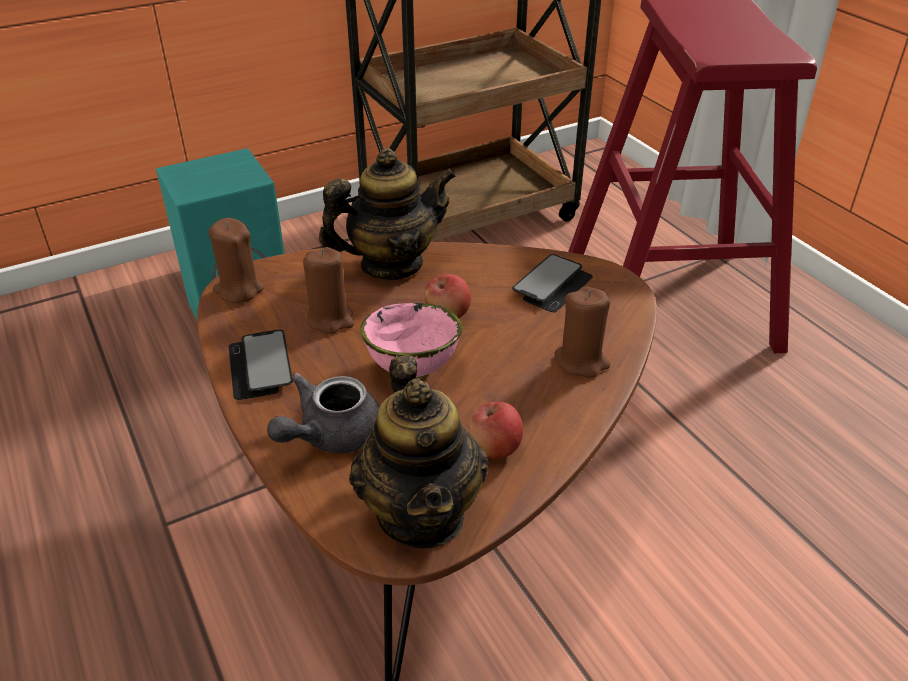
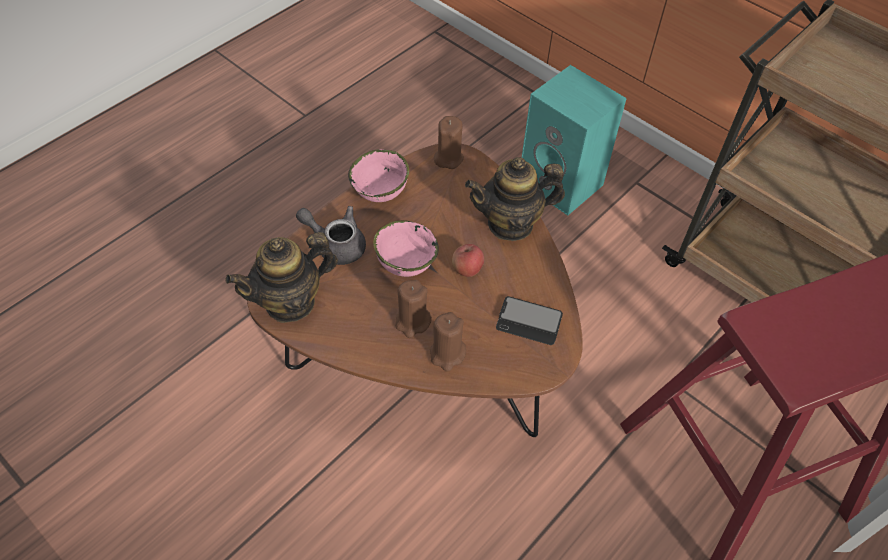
camera: 70 degrees right, 15 degrees up
(260, 366) = (381, 194): phone -> pink bowl
(330, 319) = (438, 211): brown candle -> brown candle (412, 322)
(391, 264) = (511, 223): teapot -> teapot turned 120 degrees clockwise
(495, 448) = (349, 324): apple -> none

